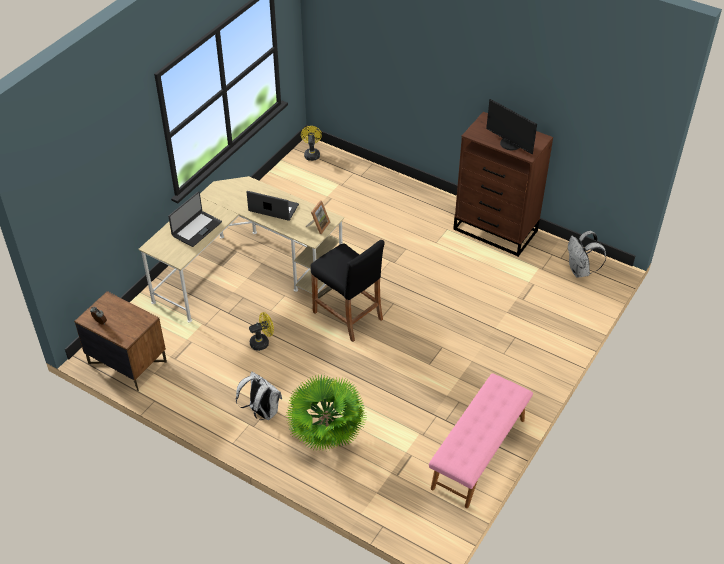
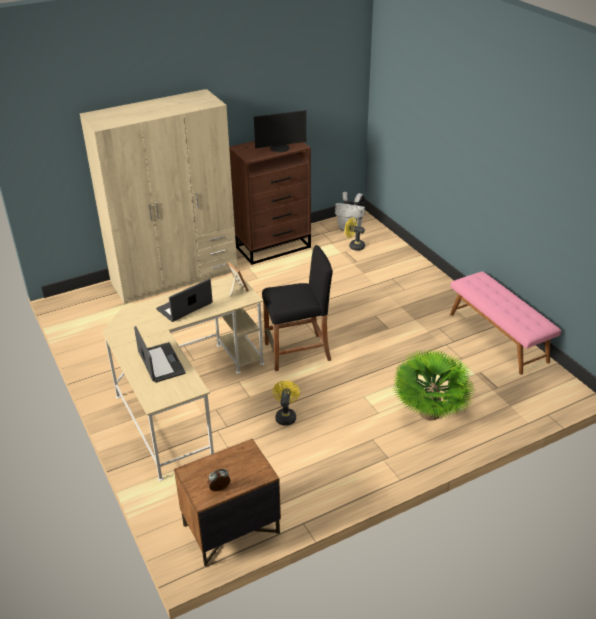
camera: 60 degrees left, 10 degrees down
(262, 412) = (374, 445): white backpack -> none
(312, 154) = (73, 303): yellow fan -> yellow fan (354, 246)
(394, 190) = (175, 276): none -> beige wardrobe

